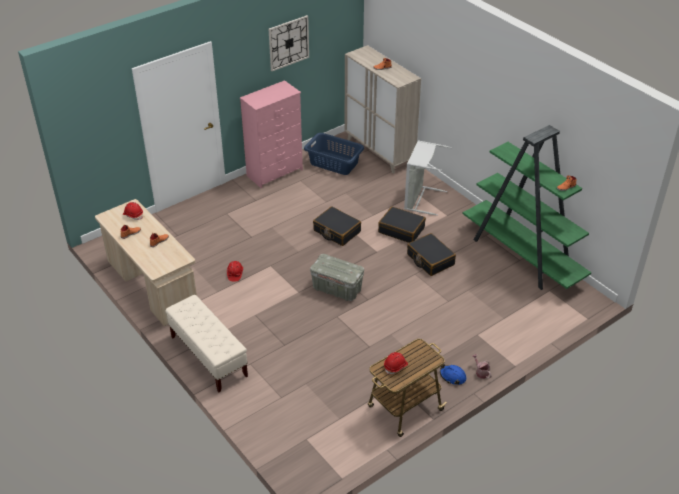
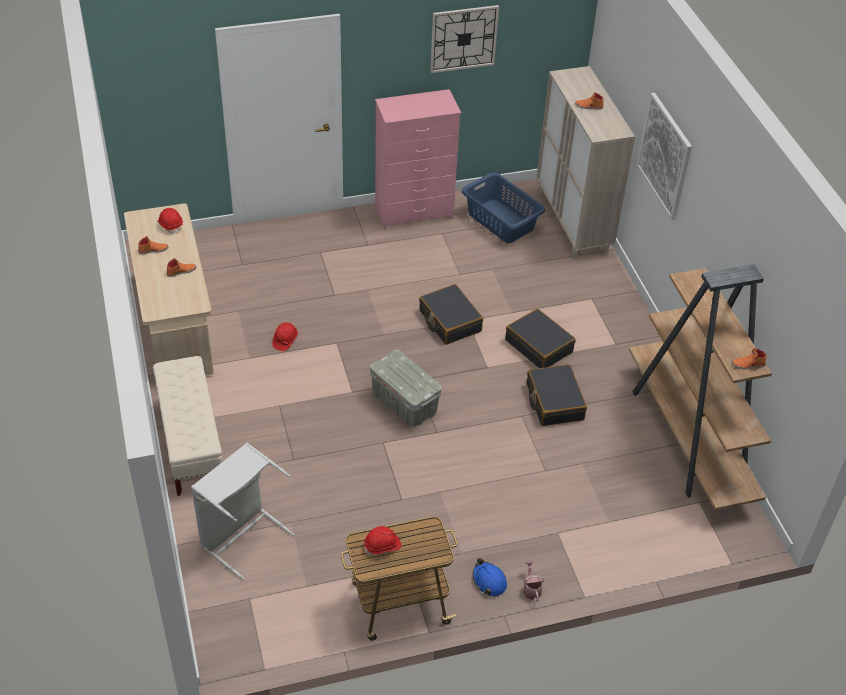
camera: 20 degrees right, 5 degrees up
(420, 199) = (590, 309): grey laundry basket -> grey laundry basket (241, 535)
(450, 83) = (665, 156): none -> picture
(522, 256) = (689, 439): green bookcase -> brown bookcase

